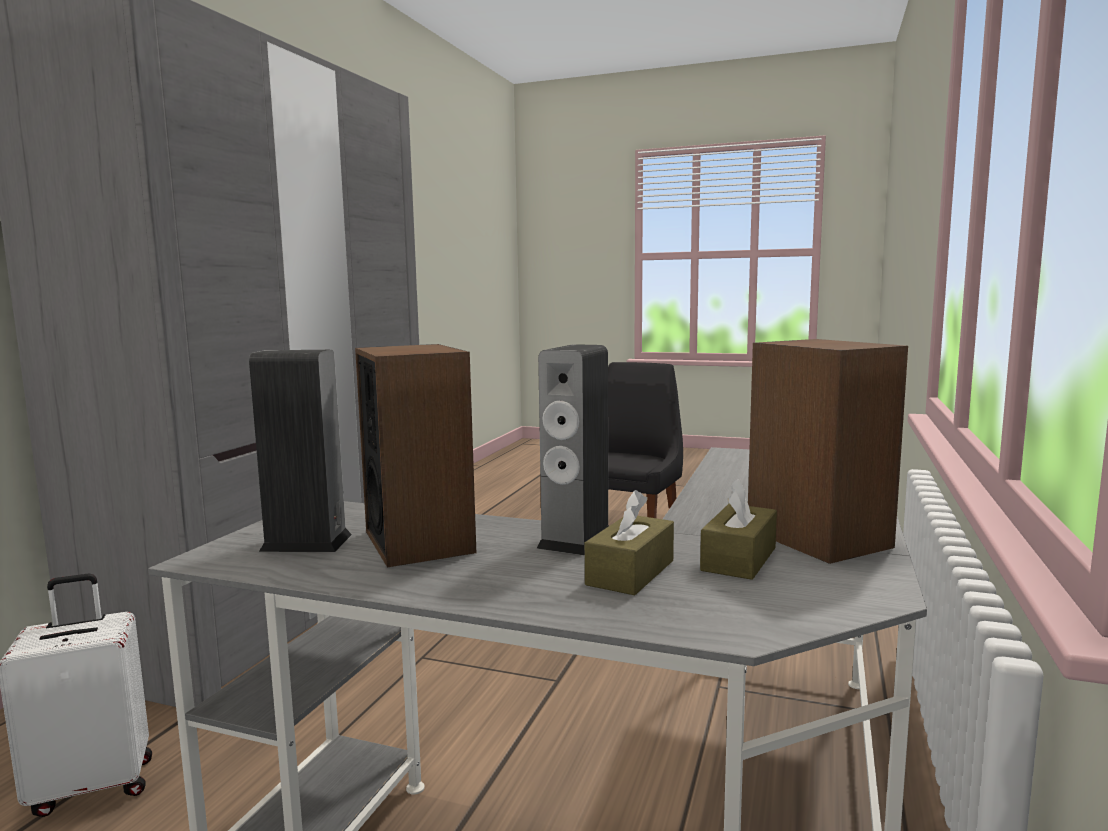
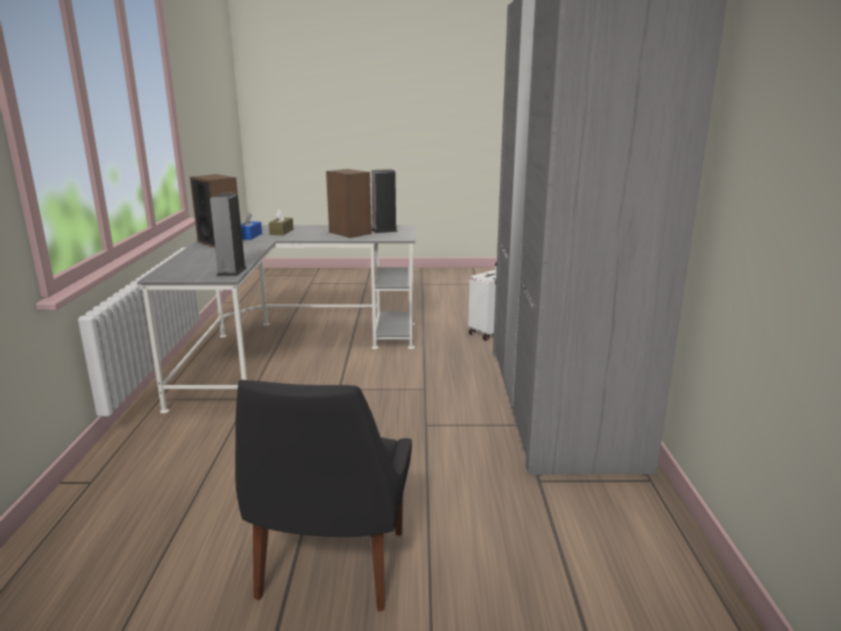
camera: 160 degrees right, 10 degrees up
(575, 539) = (300, 237): speaker -> speaker (232, 271)
(739, 559) = (249, 236): brown tissue box -> blue tissue box

